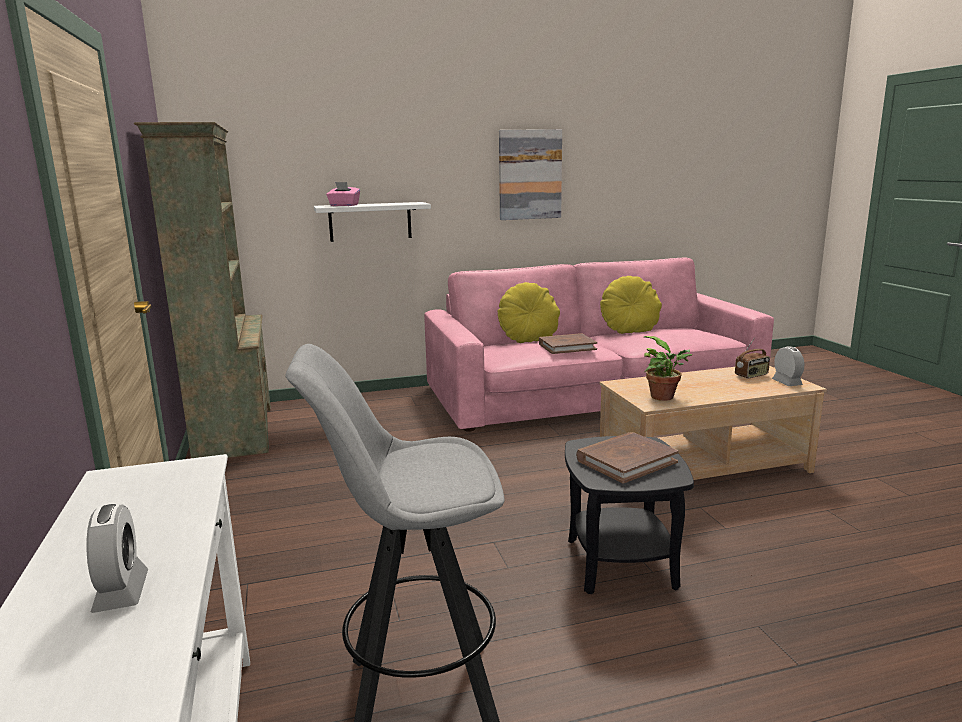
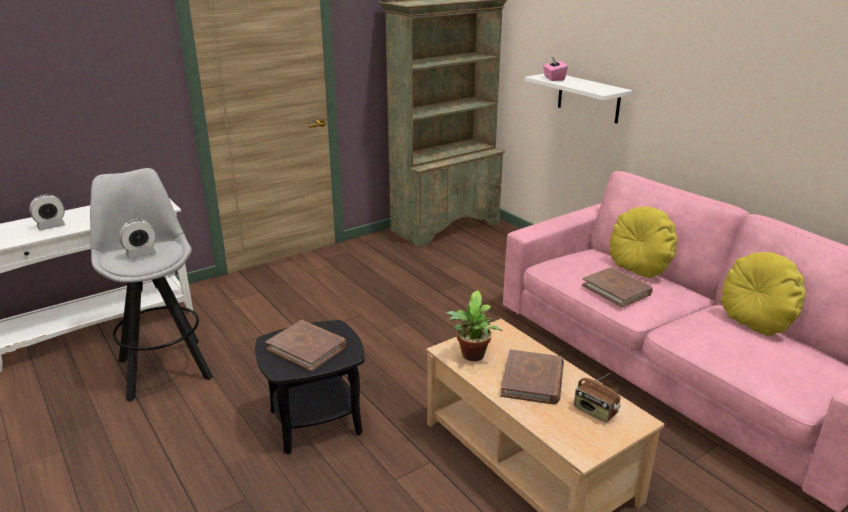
camera: 70 degrees right, 10 degrees up
(529, 175) = (749, 86): picture -> none
(706, 385) = (532, 380): none -> brown book
(787, 382) = (584, 439): alarm clock -> alarm clock (141, 254)

